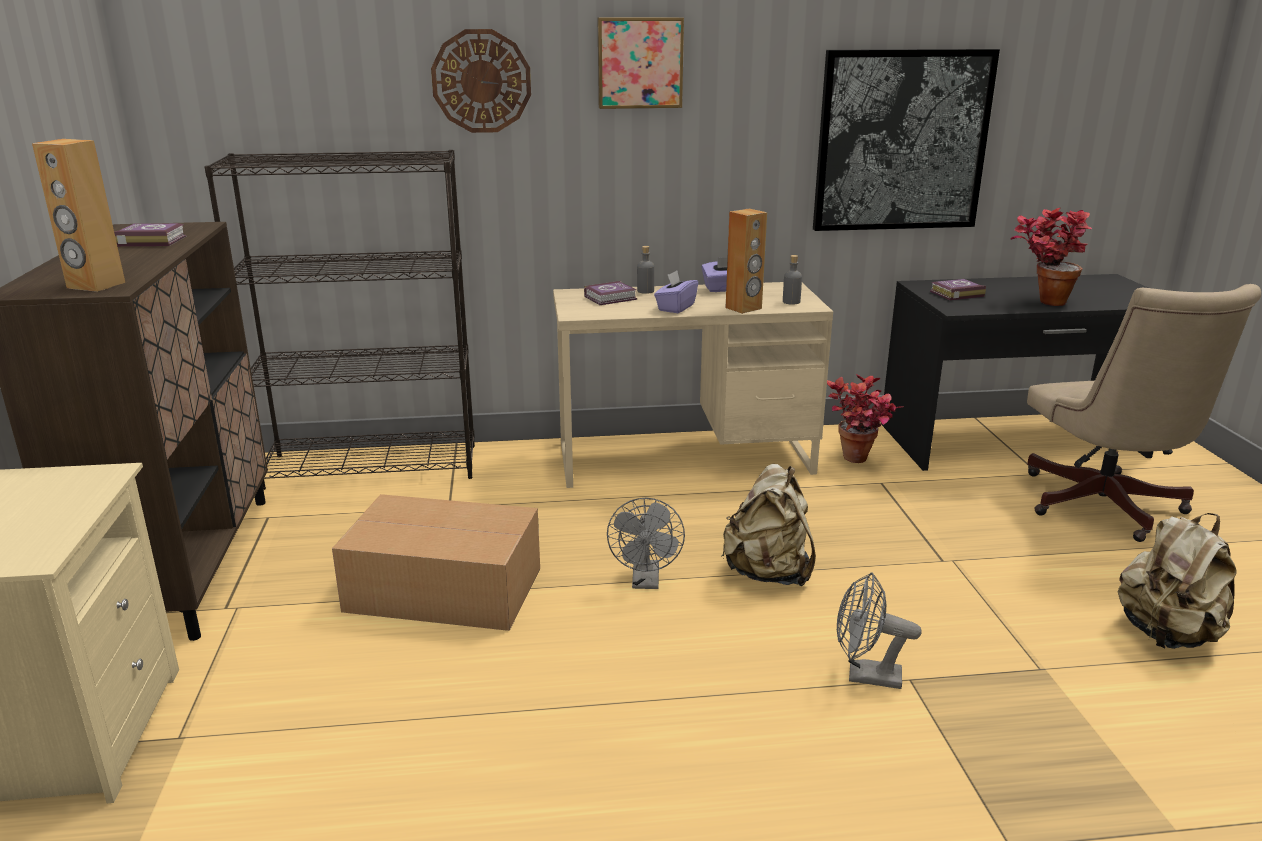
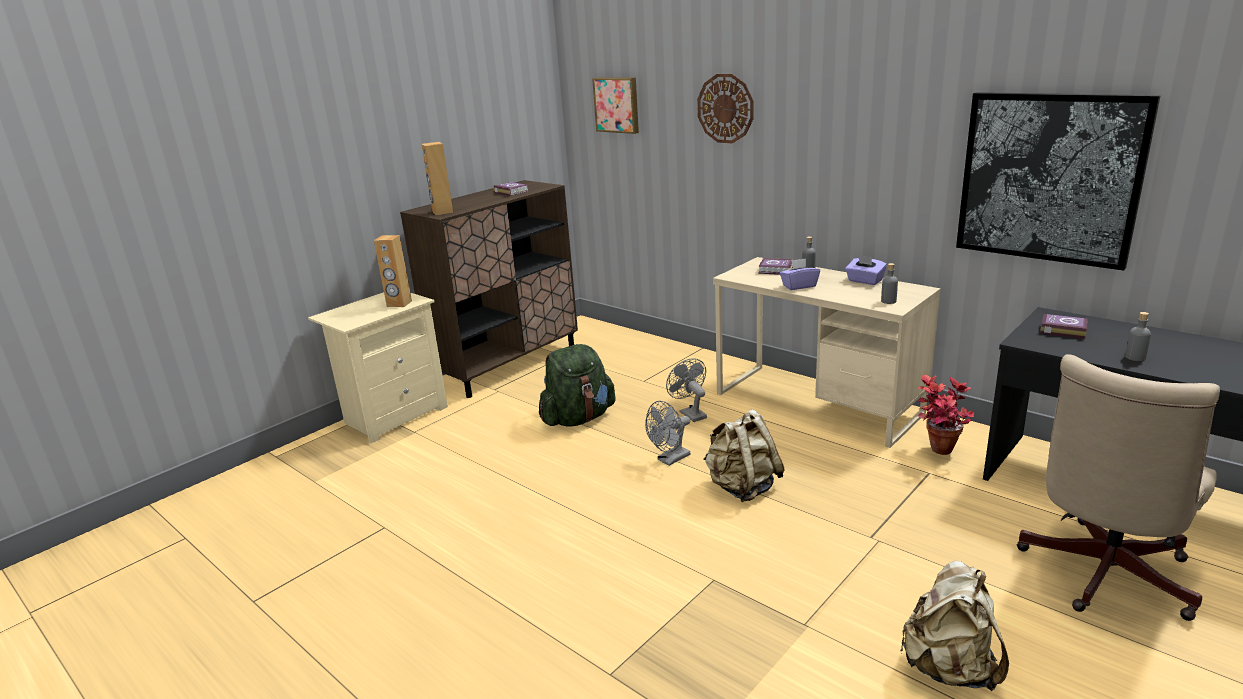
camera: 50 degrees right, 0 degrees up
(374, 466) = (644, 346): black bookcase -> none
(442, 588) = (578, 418): cardboard box -> green backpack
(639, 63) = (825, 99): picture -> picture (617, 104)
(744, 308) = (842, 297): brown speaker -> brown speaker (399, 304)
(865, 676) = (693, 563): grey fan -> grey fan (690, 413)
(1041, 301) = (1135, 357): potted plant -> grey bottle

